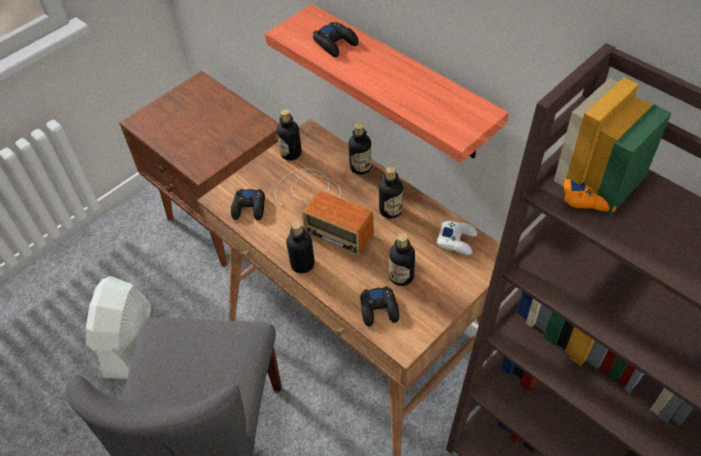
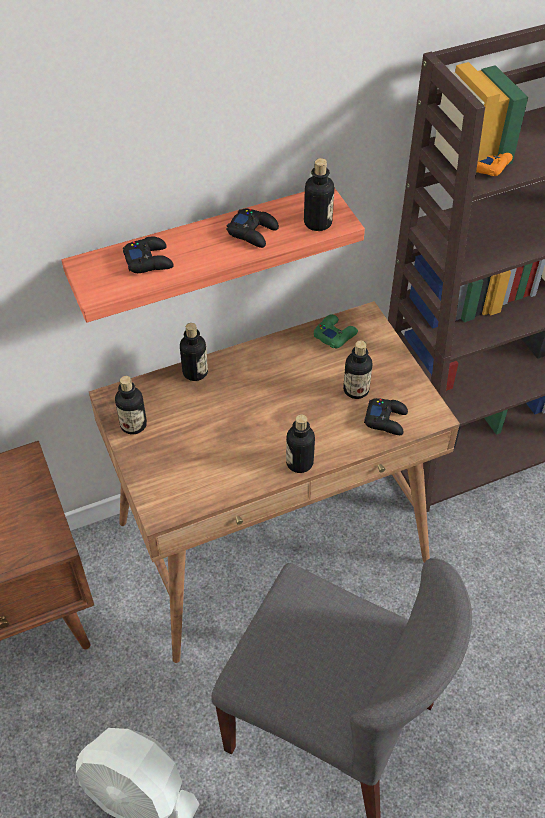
camera: 70 degrees left, 0 degrees up
(249, 208) = (193, 487): black game controller -> black game controller (253, 232)
(322, 208) = (232, 422): radio -> none
(390, 210) = (269, 369): bottle -> bottle (318, 223)
(457, 240) = (335, 334): white game controller -> green game controller

